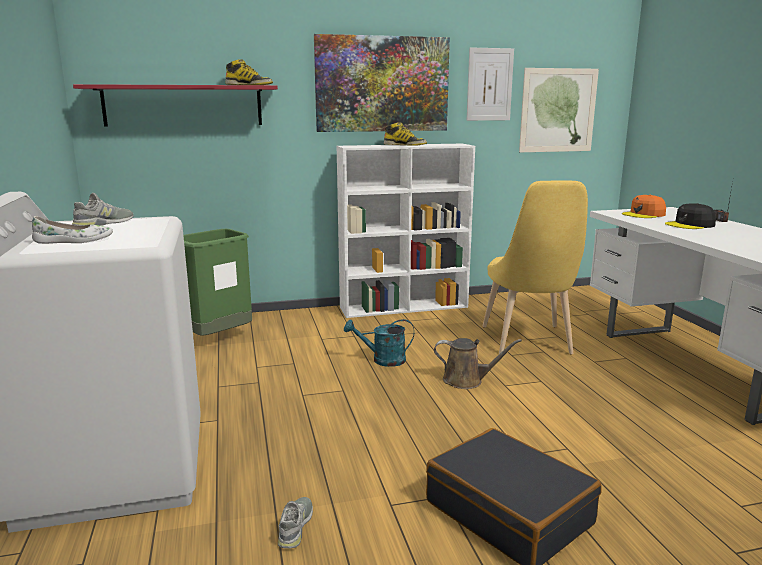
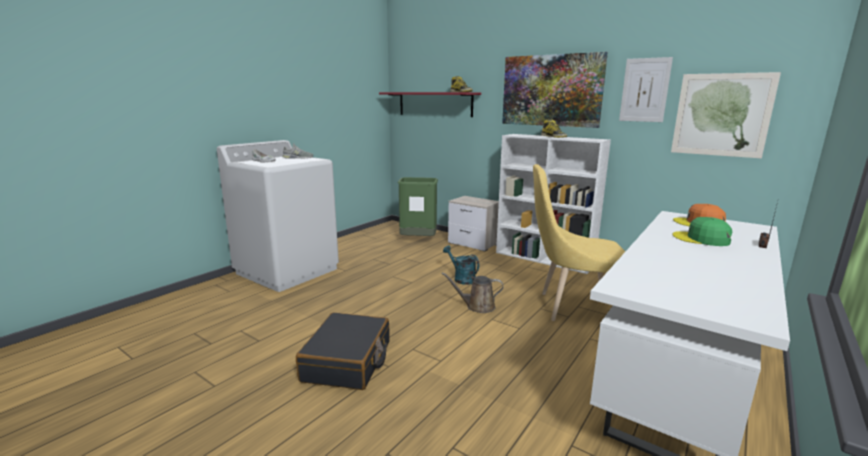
camera: 50 degrees right, 0 degrees up
(296, 526) = (284, 316): grey shoe -> none
(298, 317) = (473, 243): none -> nightstand
(467, 380) = (477, 306): brown watering can -> brown watering can turned 120 degrees clockwise
(528, 343) = (572, 308): yellow chair -> yellow chair turned 45 degrees clockwise
(690, 225) = (701, 239): black cap -> green cap

